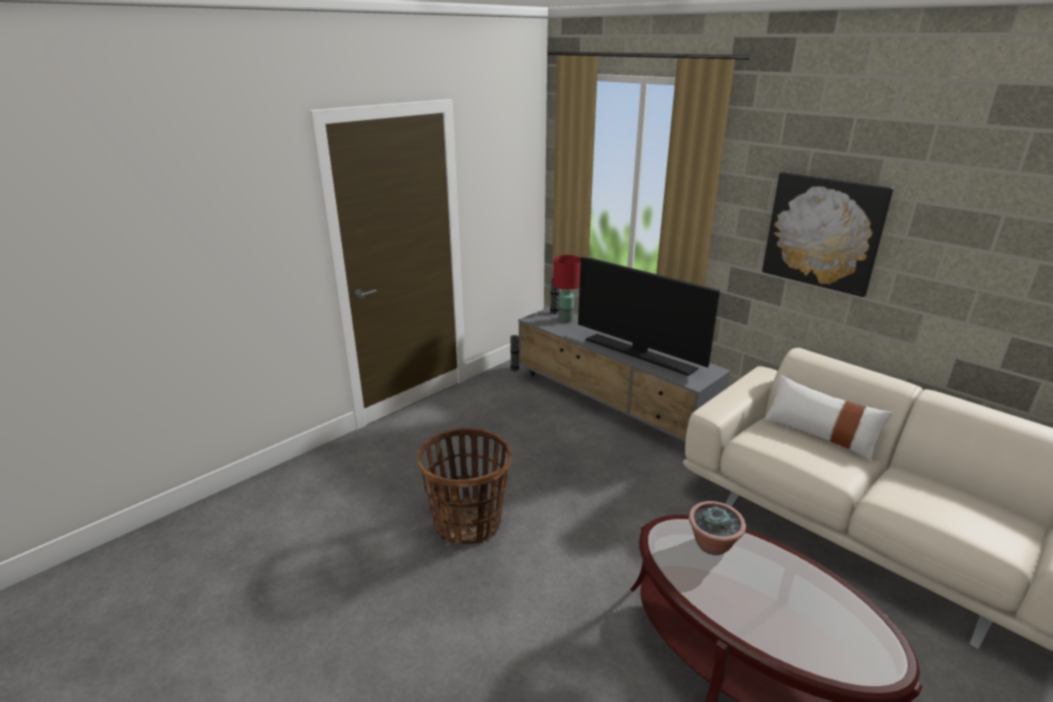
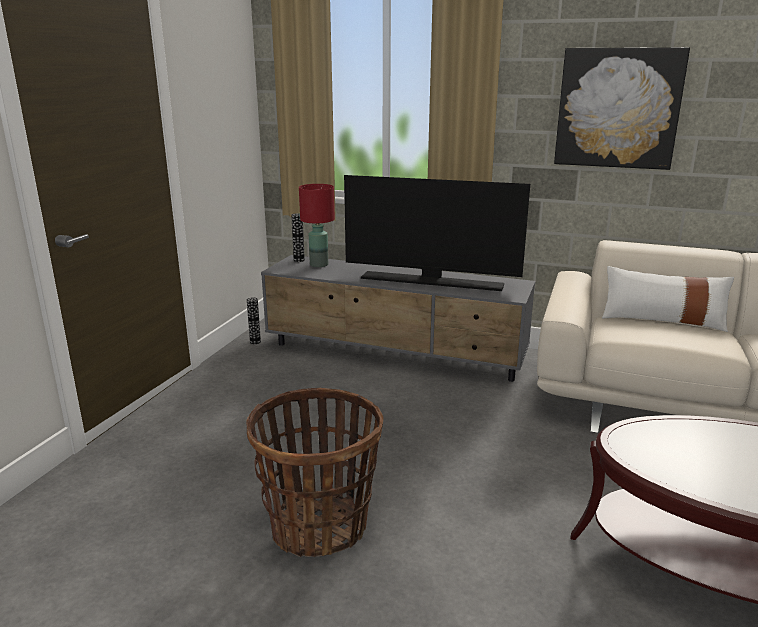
camera: 25 degrees left, 5 degrees down
(712, 545) = (684, 441): potted plant -> none

